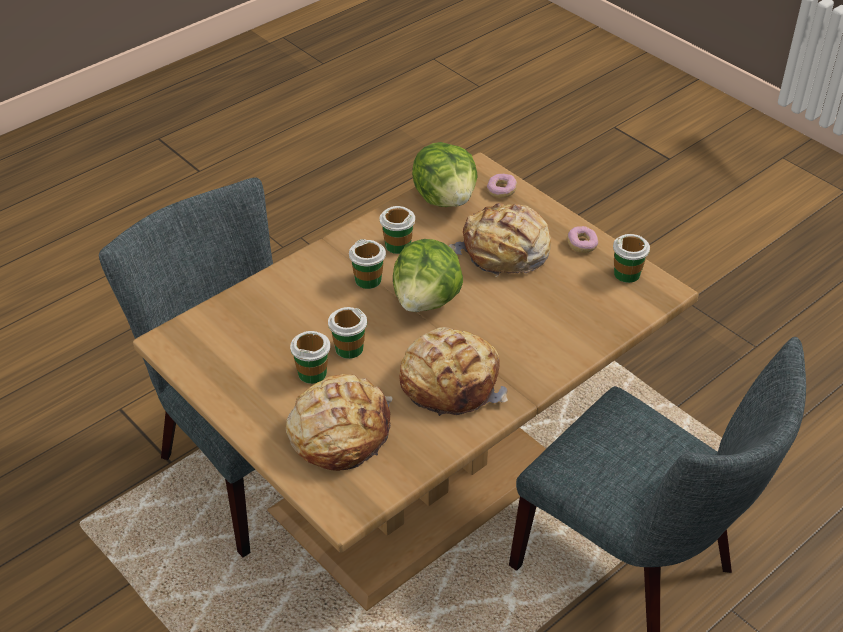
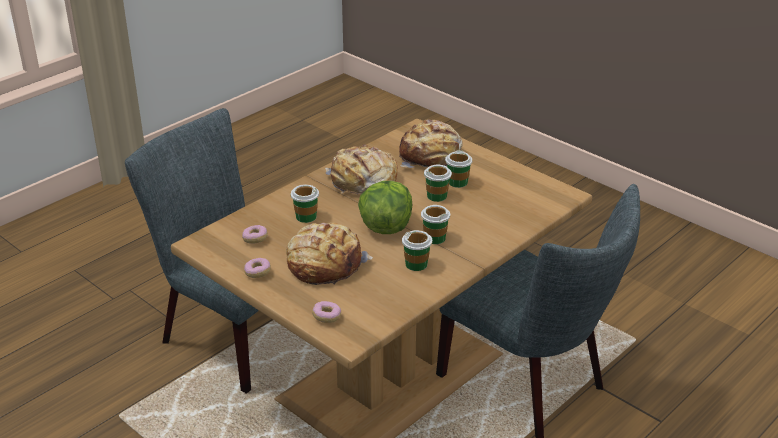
camera: 175 degrees right, 10 degrees down
(446, 198) = (379, 307): lettuce -> none
(593, 291) = (255, 239): none -> donut
(627, 274) = (224, 253): cup -> cup (306, 217)

